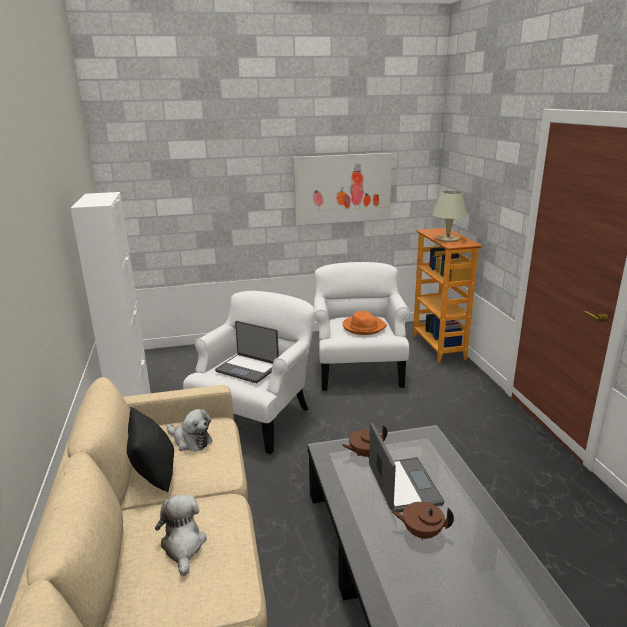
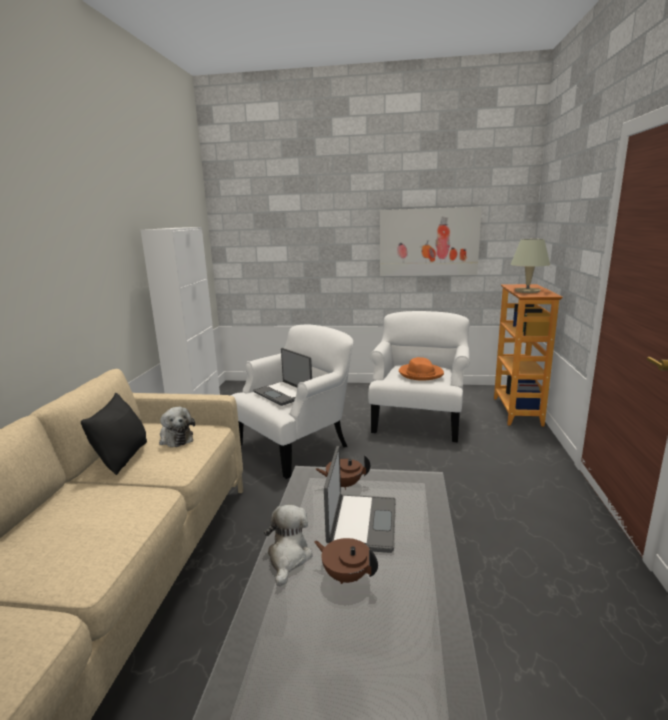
camera: 20 degrees right, 5 degrees down
(183, 545) = (84, 522): plush toy -> plush toy (288, 557)

